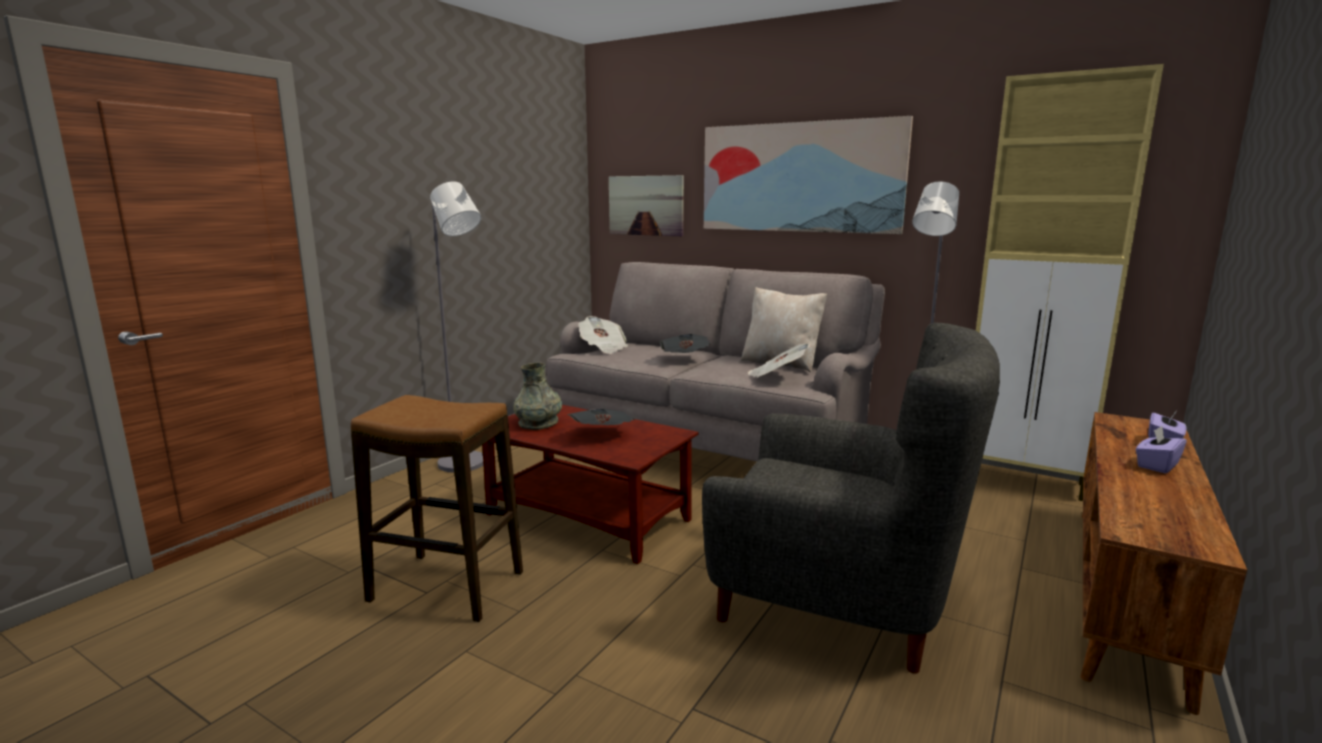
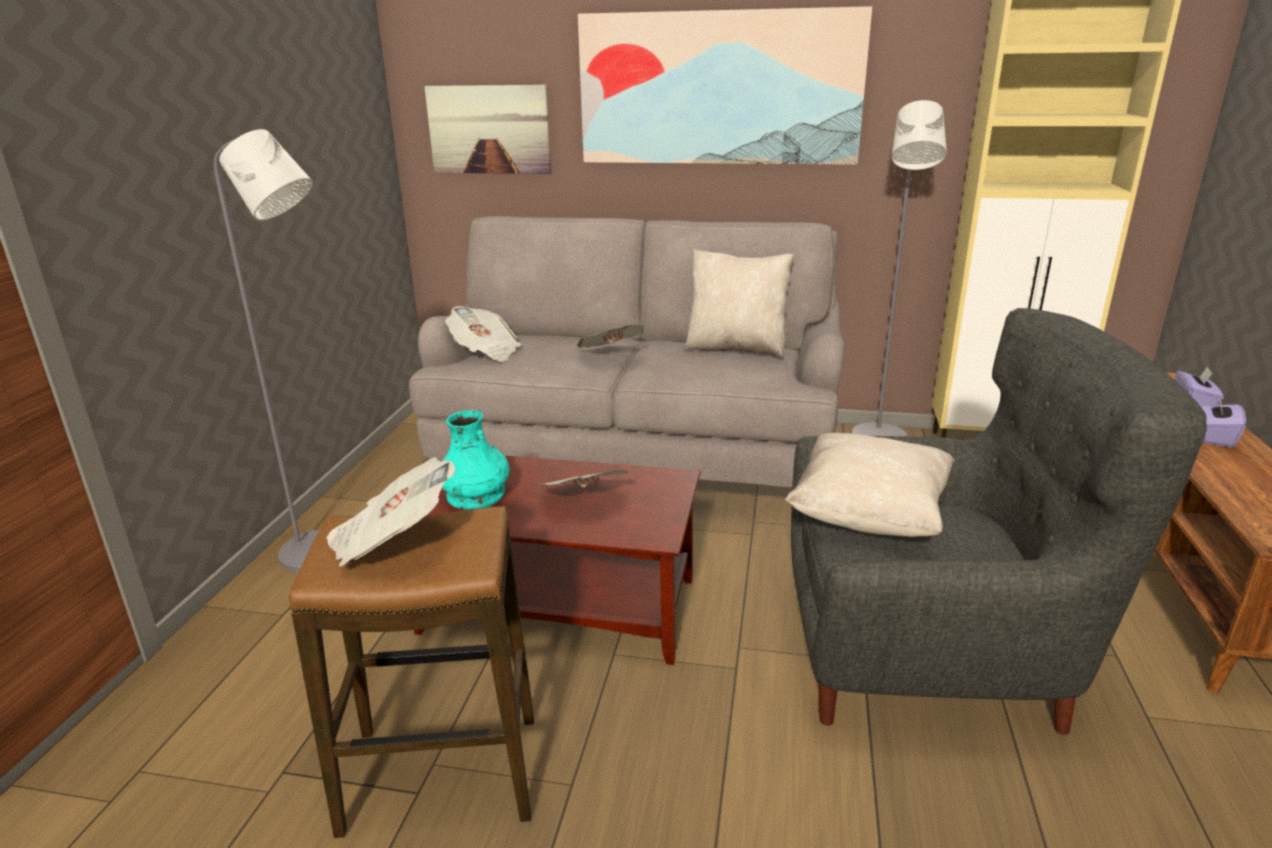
camera: 20 degrees left, 10 degrees up
(538, 423) = (476, 495): grey vase -> turquoise vase
(777, 376) = (754, 372): newspaper -> newspaper (392, 540)
(793, 471) = (868, 516): none -> beige pillow

